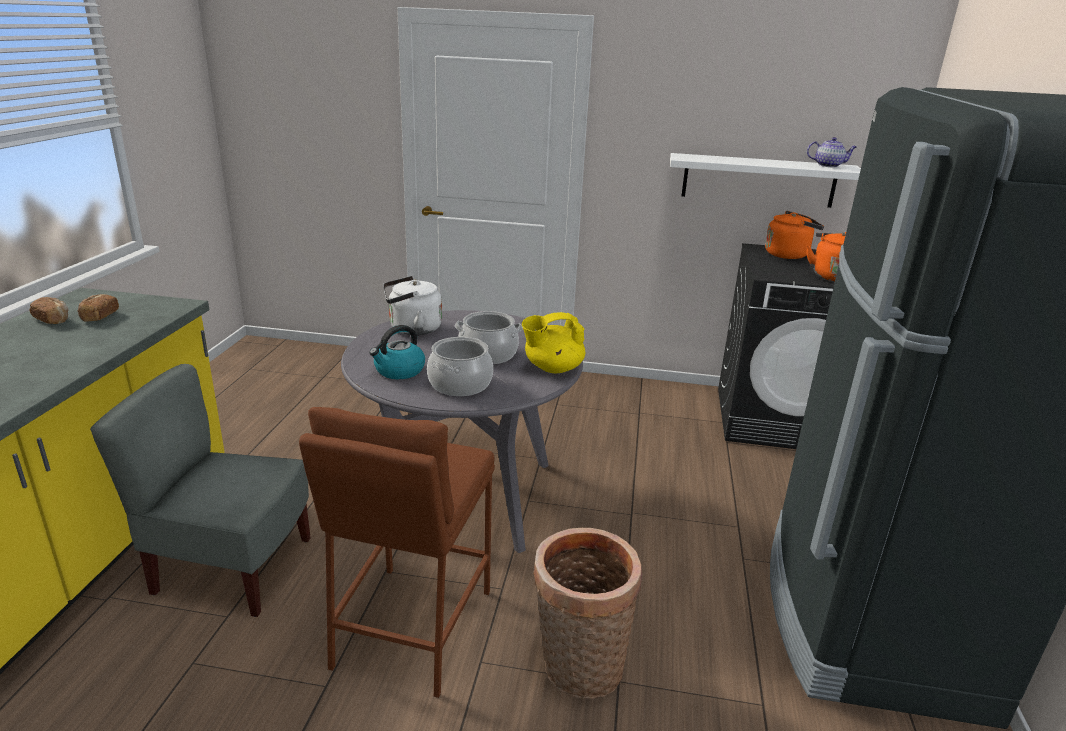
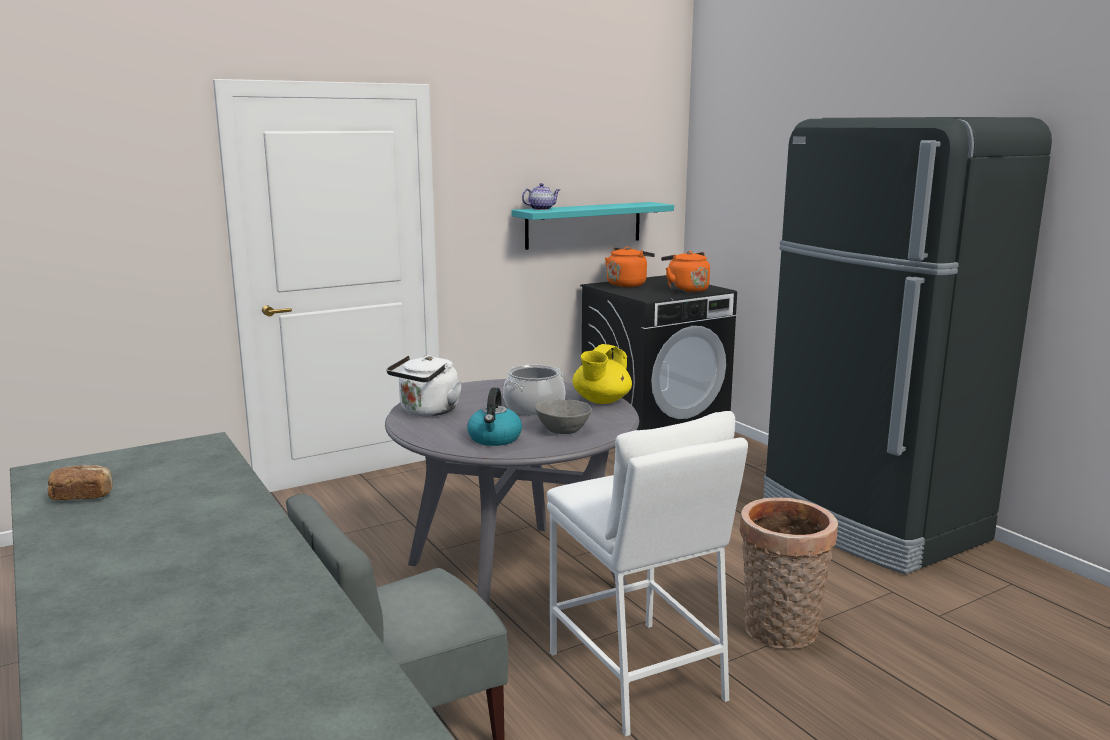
camera: 40 degrees left, 10 degrees down
(99, 317) = (137, 477): bread -> none
(411, 627) = (636, 675): brown stool -> white stool
(460, 384) = (564, 430): cooking pot -> grey bowl
(758, 180) = (584, 225): white shelf -> turquoise shelf
(828, 165) = (638, 203): teapot -> teapot (541, 209)

